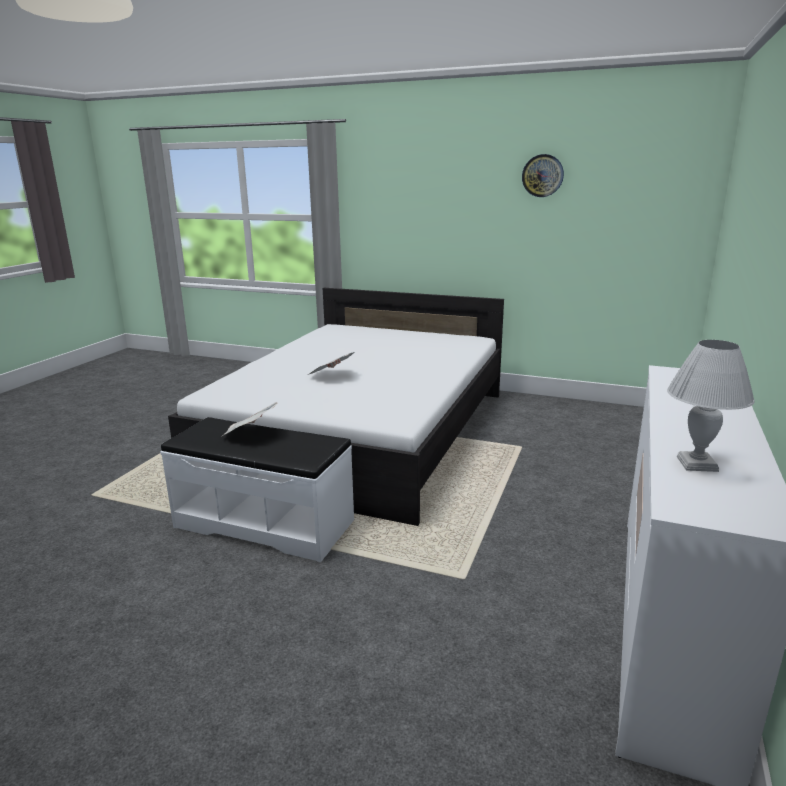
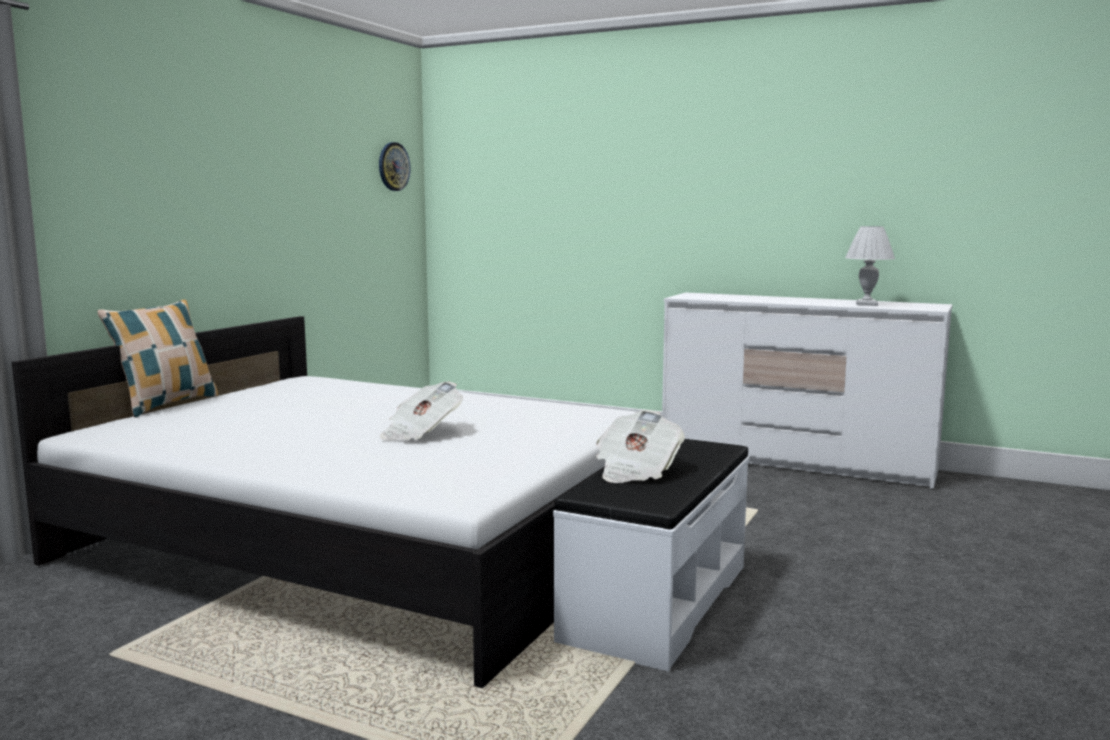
camera: 85 degrees left, 10 degrees down
(393, 327) = (166, 404): none -> pillow
(542, 175) = (296, 145): wall clock -> wall clock (393, 166)

